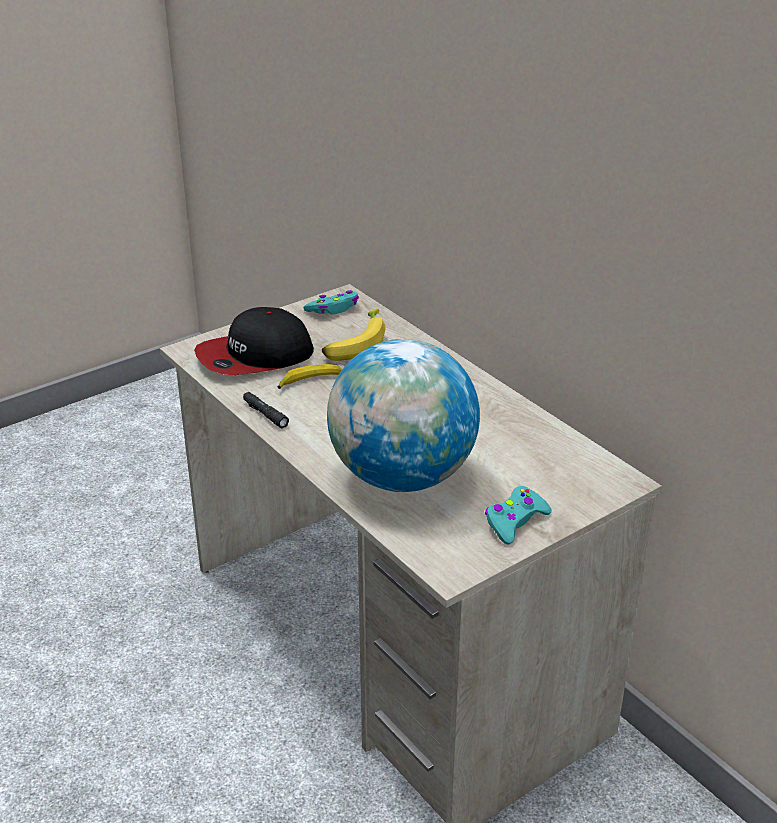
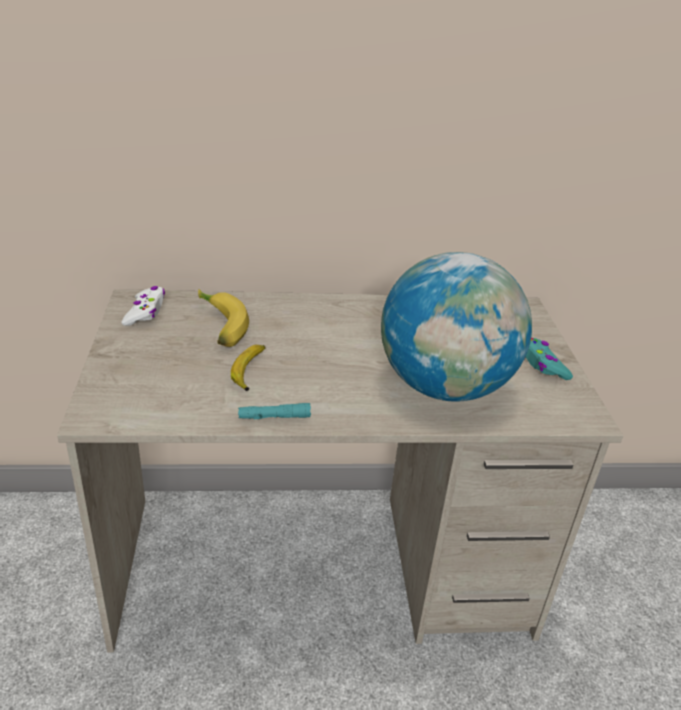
camera: 60 degrees left, 0 degrees up
(255, 357) = (165, 383): cap -> none
(265, 414) = (274, 417): black flashlight -> turquoise flashlight
(333, 309) = (145, 312): turquoise game controller -> white game controller

